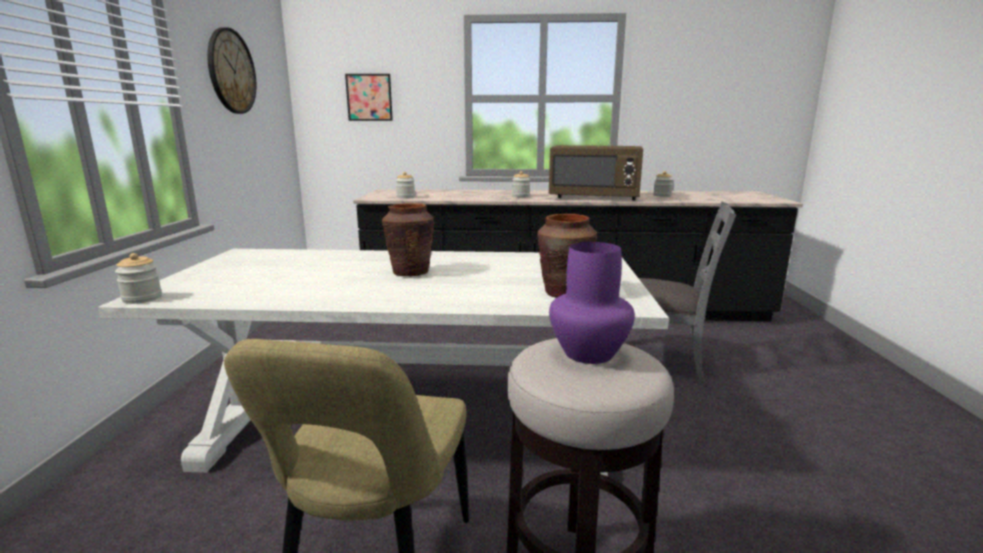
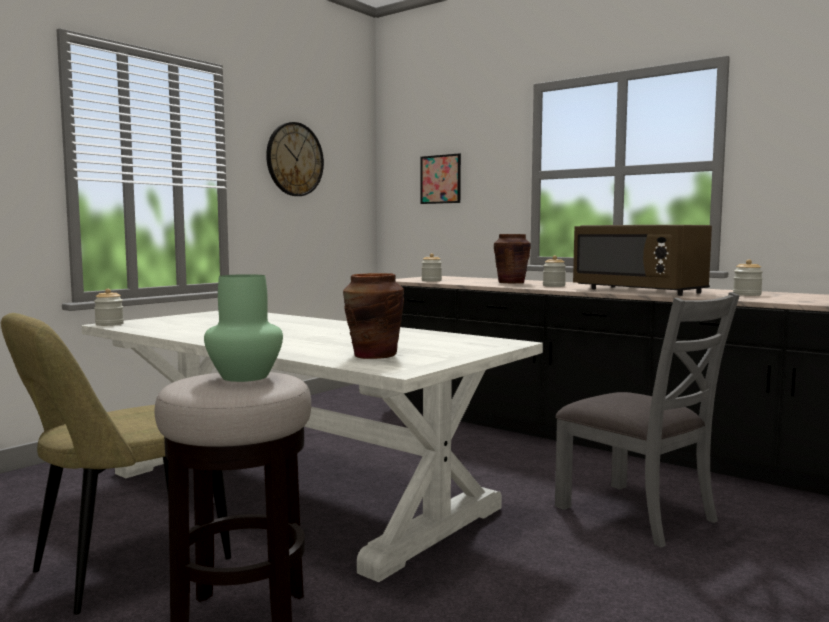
camera: 35 degrees right, 10 degrees down
(410, 272) = (302, 332): brown vase -> brown vase (511, 283)
(589, 354) = (244, 377): purple vase -> green vase

